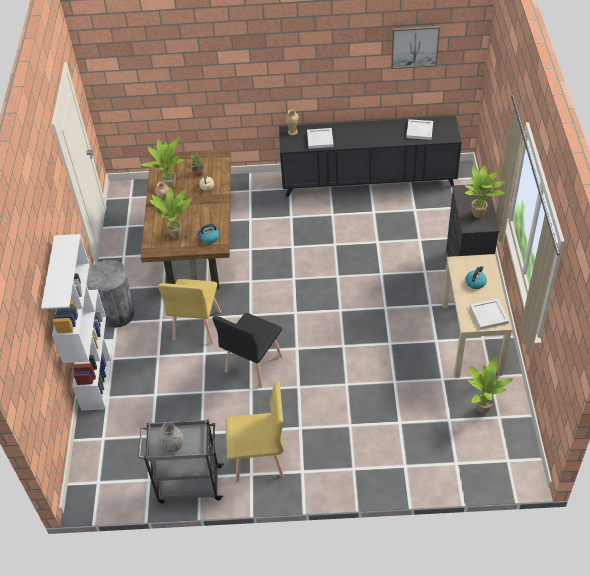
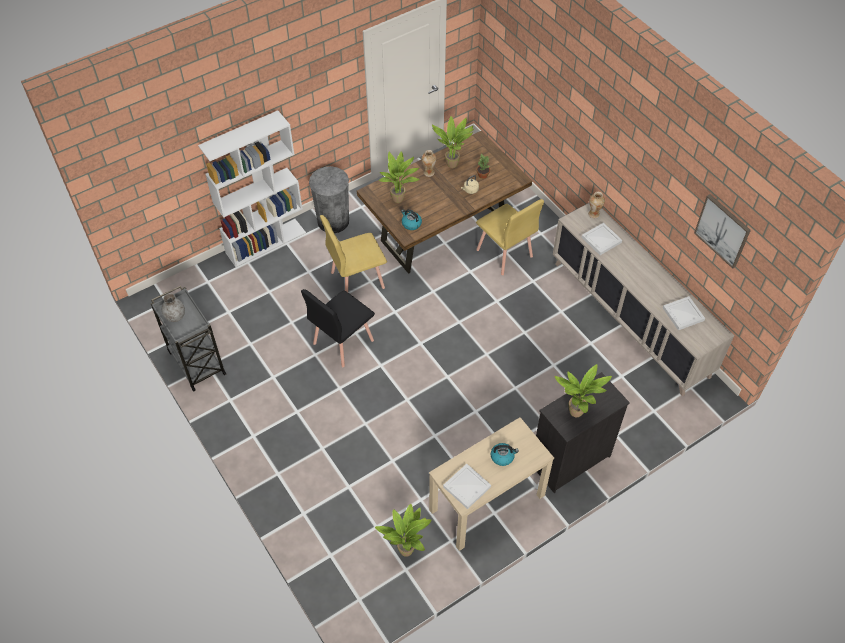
camera: 55 degrees right, 5 degrees up
(253, 364) = (342, 342): black chair -> black chair turned 45 degrees counterclockwise
(259, 459) = (247, 398): yellow chair -> yellow chair (504, 253)
(368, 180) = (630, 318): black cabinet -> beige cabinet

